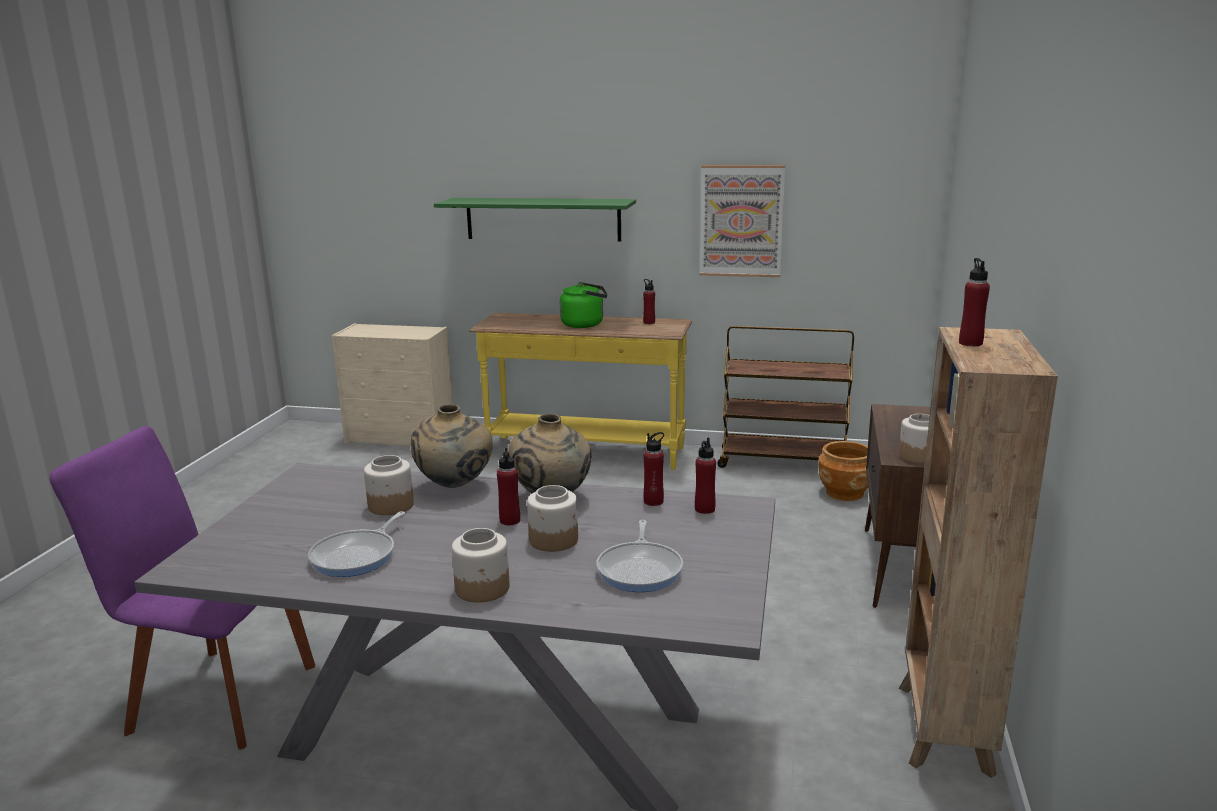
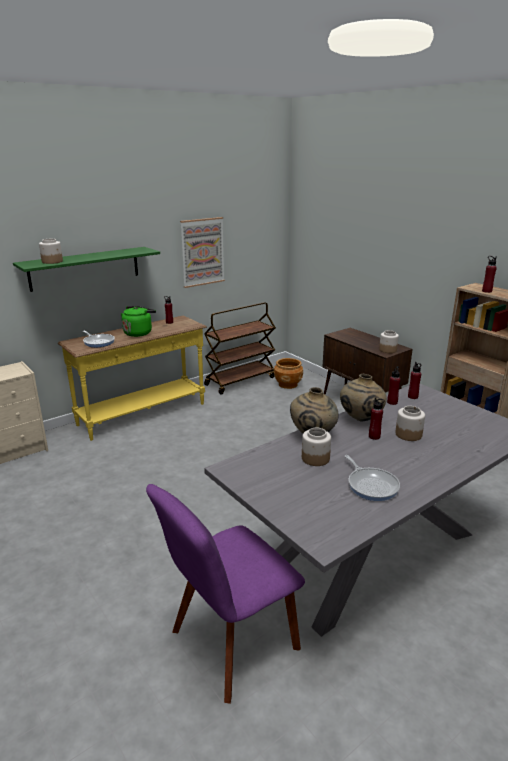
camera: 50 degrees left, 5 degrees up
(483, 589) = (443, 465): jar -> jar (52, 261)
(640, 569) = (458, 428): frying pan -> frying pan (98, 342)

